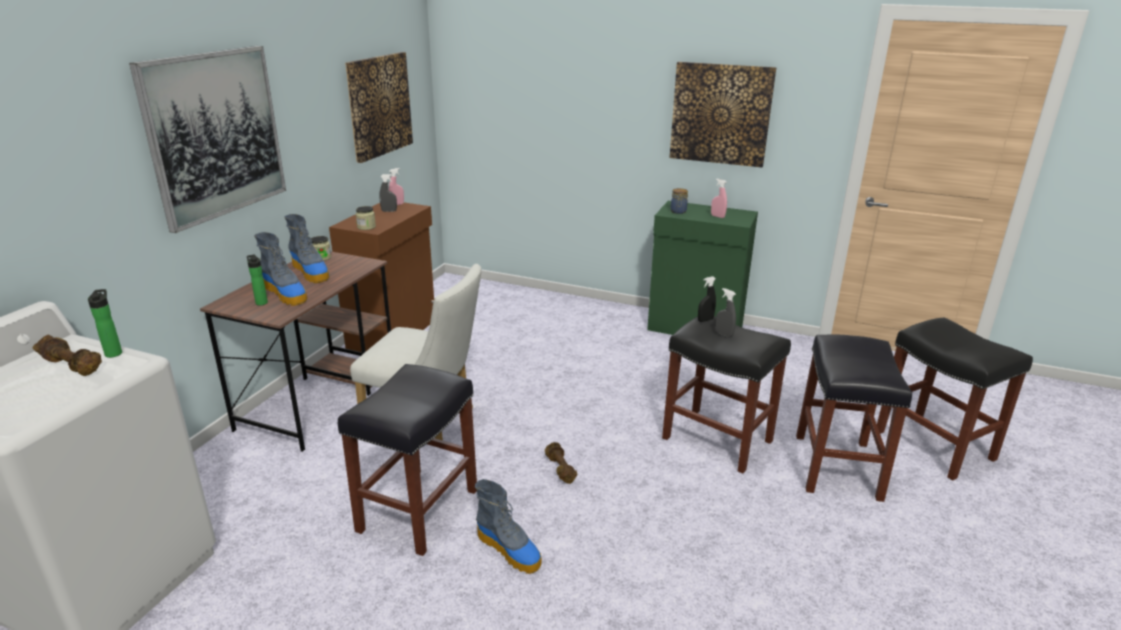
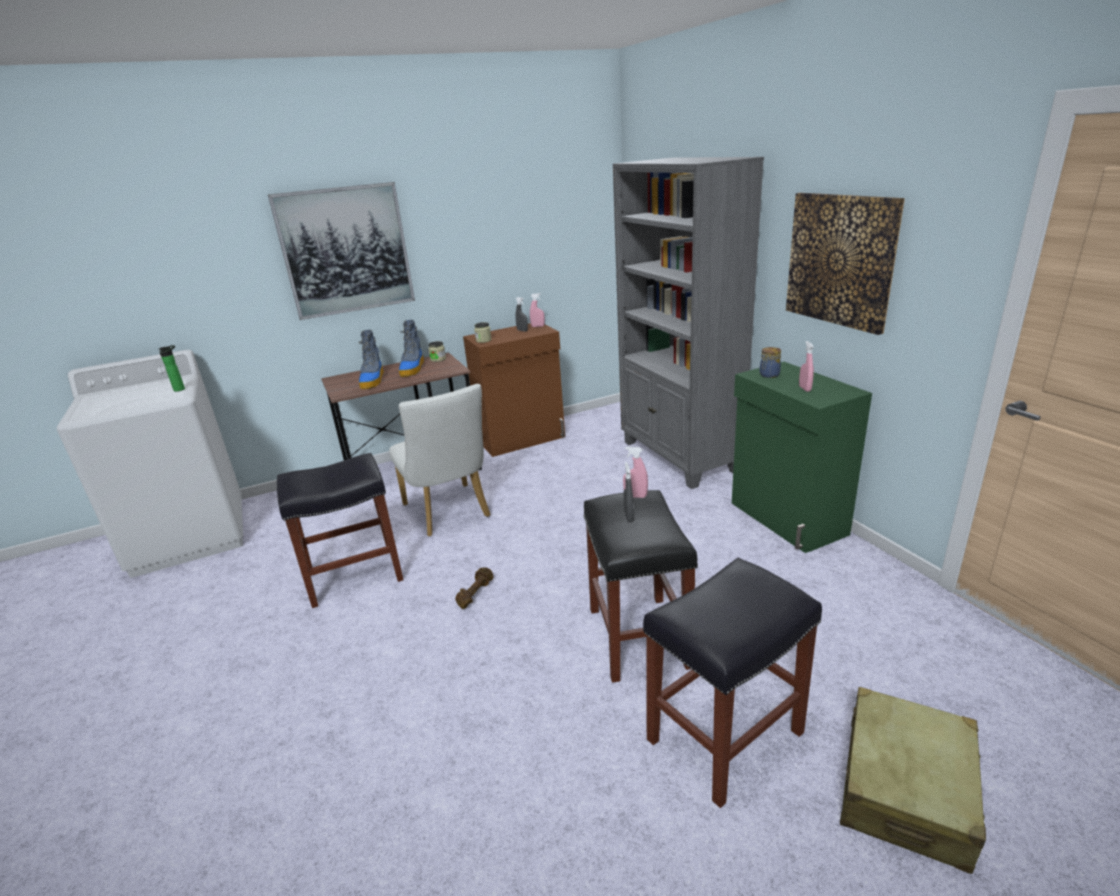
camera: 45 degrees right, 0 degrees up
(72, 366) = (156, 391): brown dumbbell -> none
(261, 302) = (351, 382): bottle -> none
(379, 105) = (541, 236): picture -> none
(509, 550) = (357, 635): boot -> none
(562, 308) = (679, 457): none -> grey bookcase
(705, 320) = (635, 496): black spray bottle -> pink spray bottle
(932, 445) = (905, 789): black stool -> beige suitcase

